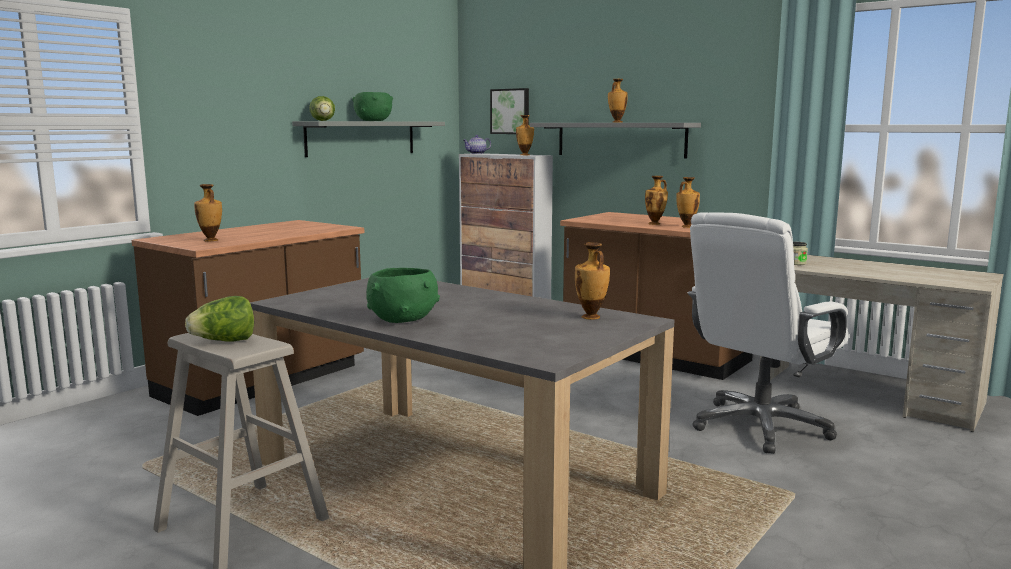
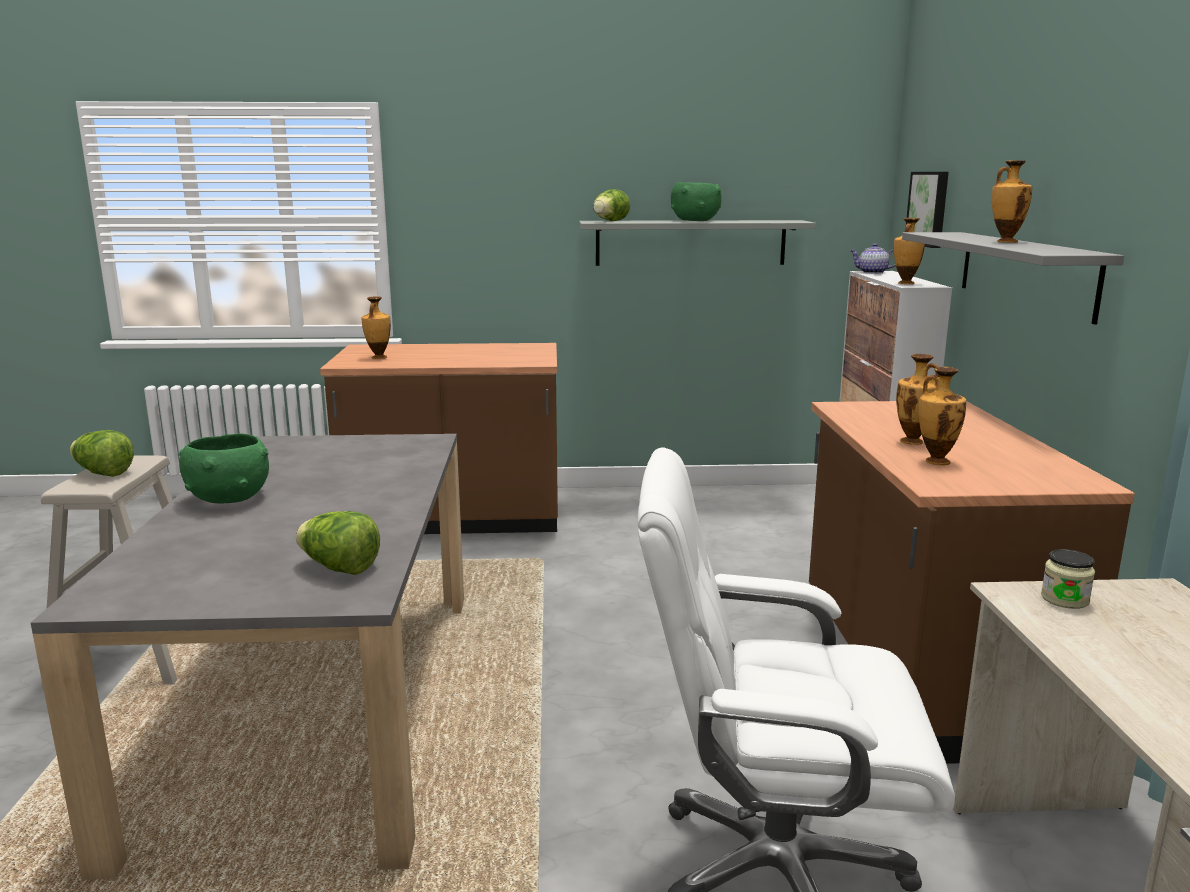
camera: 50 degrees right, 5 degrees up
(591, 317) = (339, 568): vase -> lettuce

